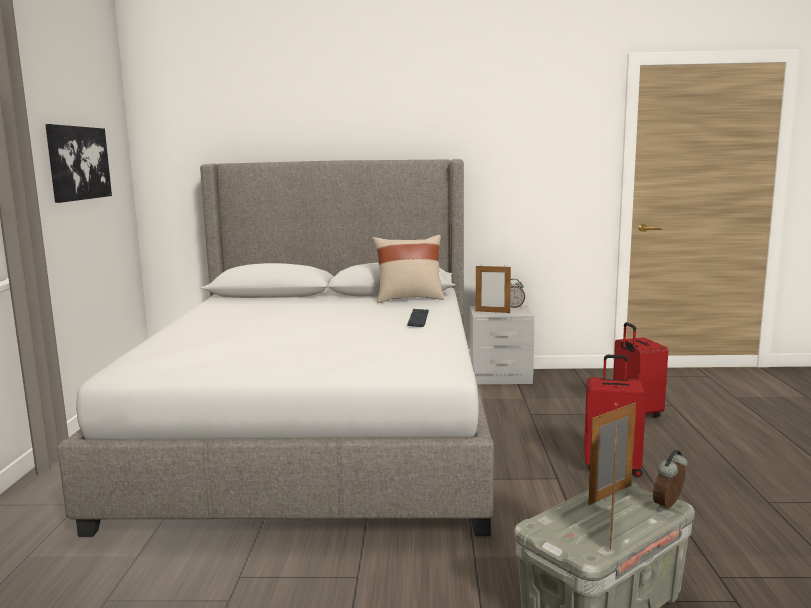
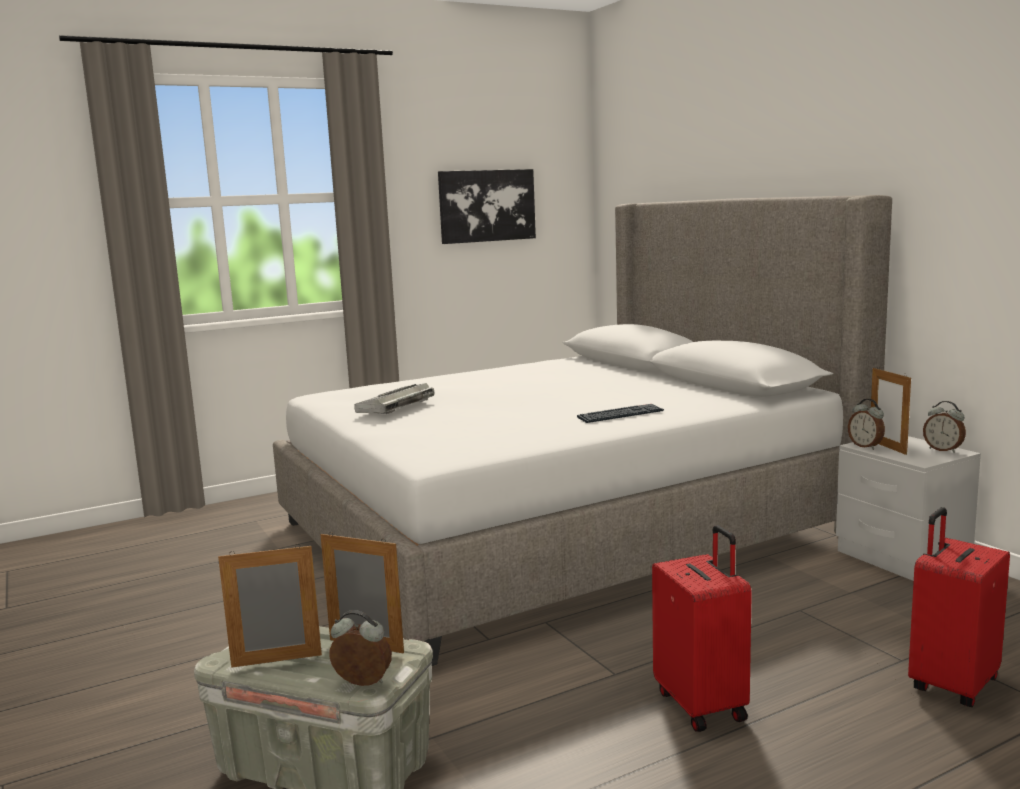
camera: 60 degrees right, 0 degrees up
(260, 354) = (395, 406): none -> keyboard
(409, 299) = (711, 395): beige pillow -> none
(484, 314) = (866, 446): none -> alarm clock

